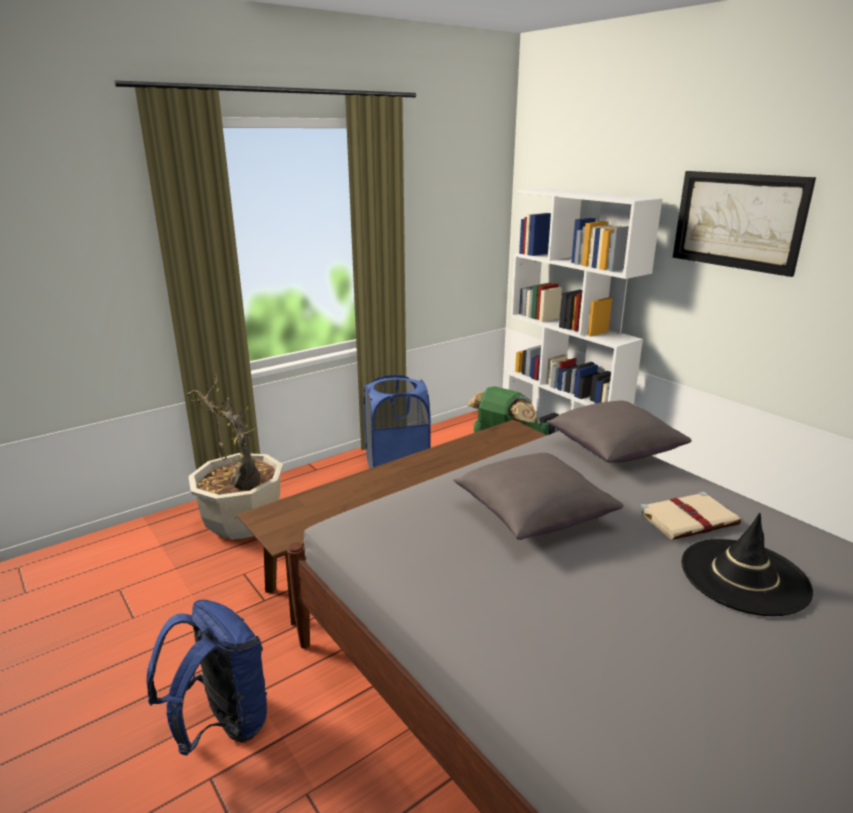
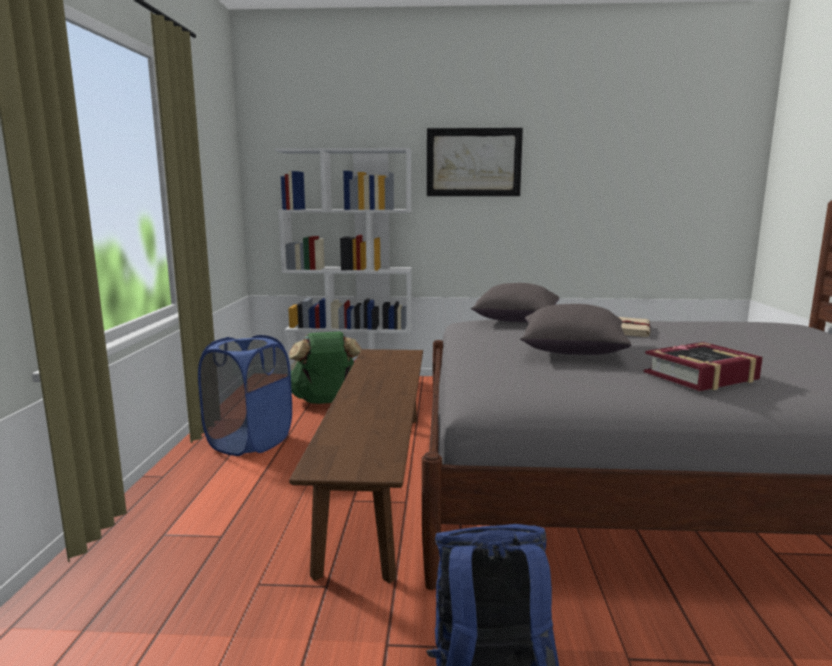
camera: 50 degrees left, 10 degrees down
(242, 524) = (164, 553): potted plant -> none
(550, 613) = (701, 376): none -> book
(744, 576) = (701, 337): black hat -> none

